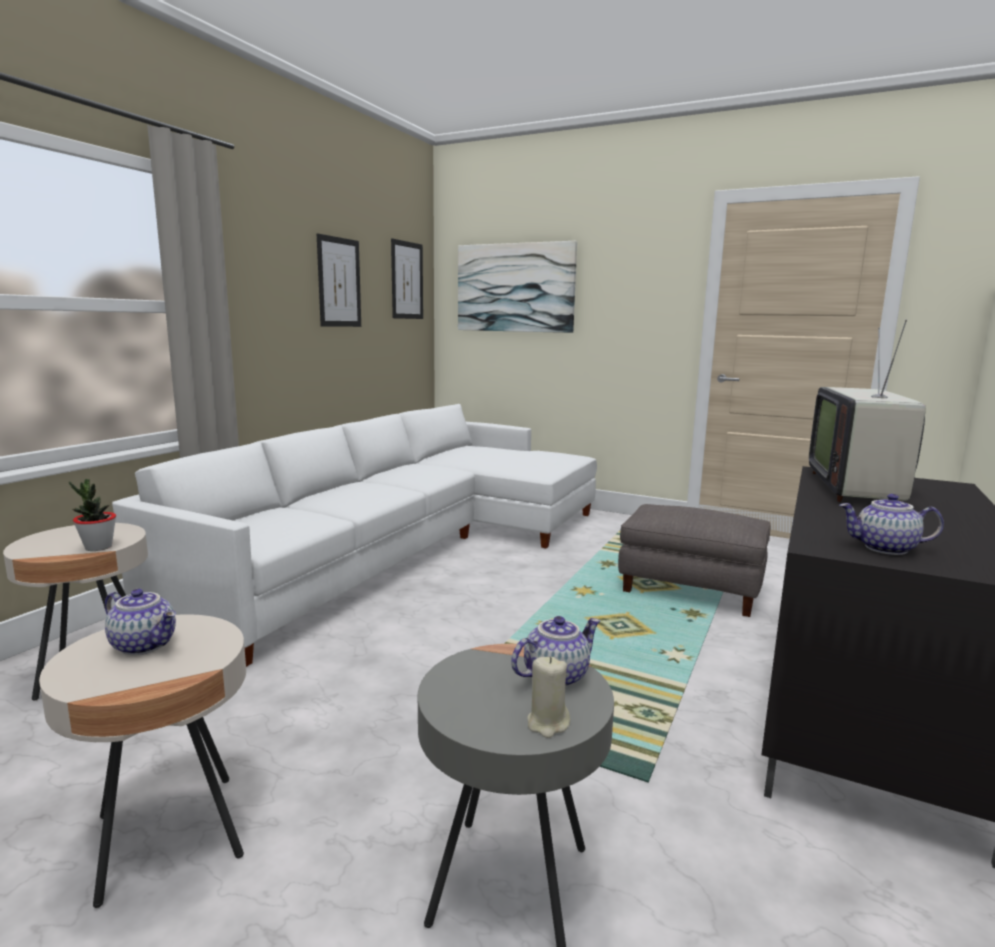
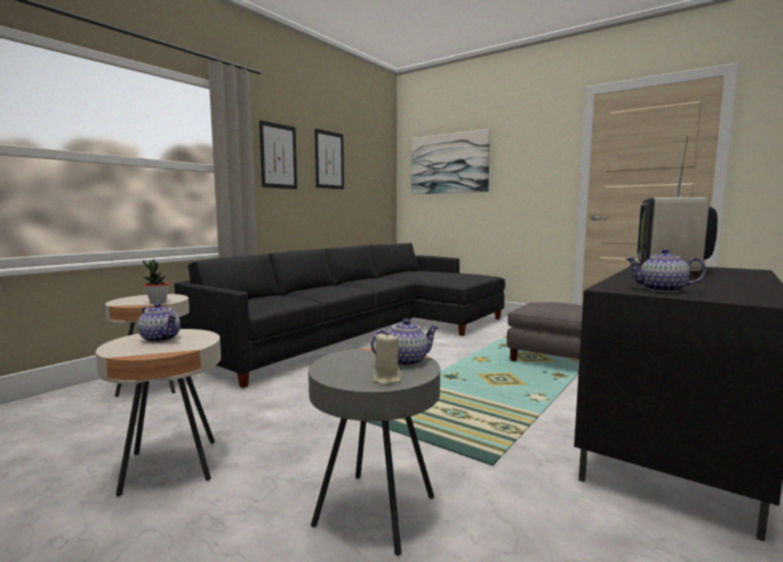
camera: 10 degrees right, 5 degrees down
(407, 280) = (377, 161): picture -> picture (278, 156)
(412, 545) = (370, 331): white sofa -> black sofa

